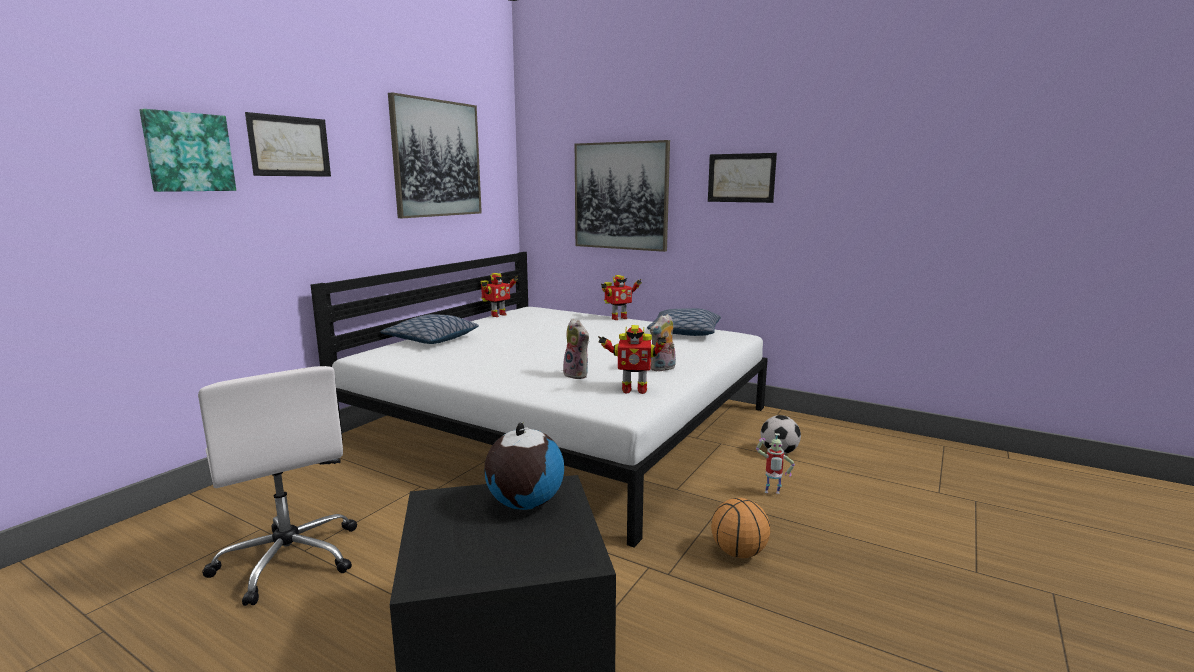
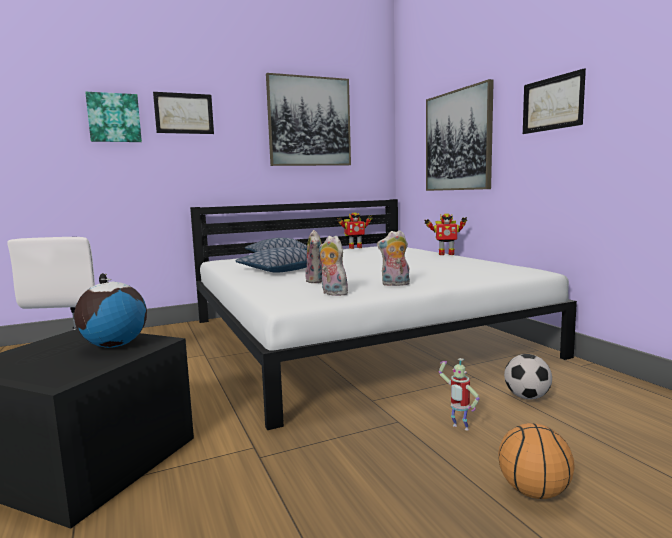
camera: 35 degrees right, 5 degrees down
(633, 390) = (332, 293): toy robot -> plush toy
(684, 332) = (482, 266): pillow -> pillow (279, 270)
(739, 553) = (344, 464): basketball -> basketball (534, 492)

